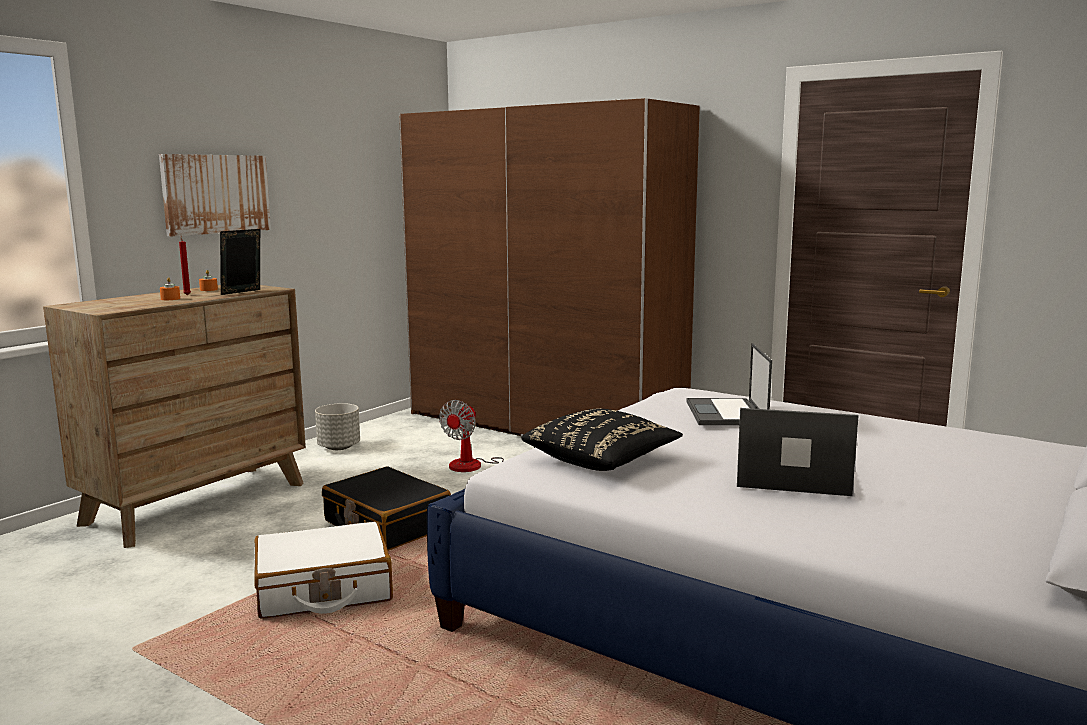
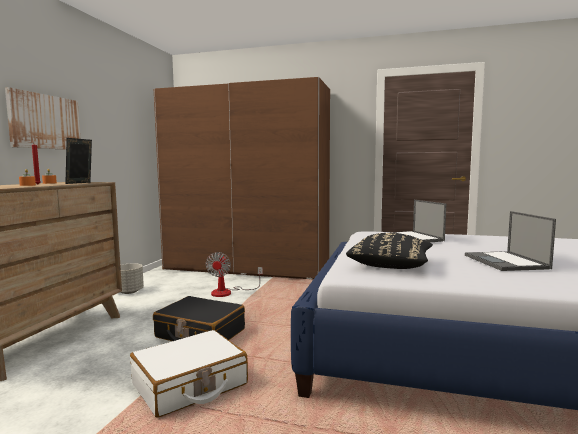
camera: 20 degrees left, 5 degrees down
(790, 477) = (506, 262): laptop -> laptop turned 90 degrees counterclockwise

